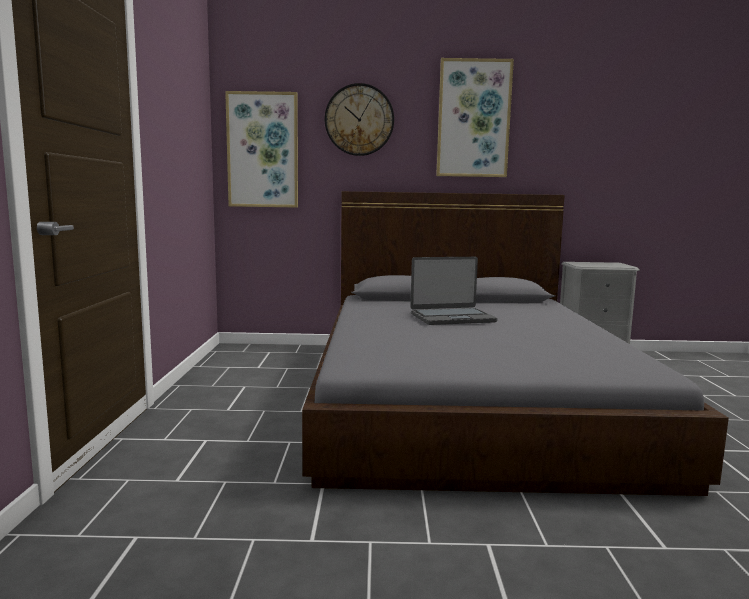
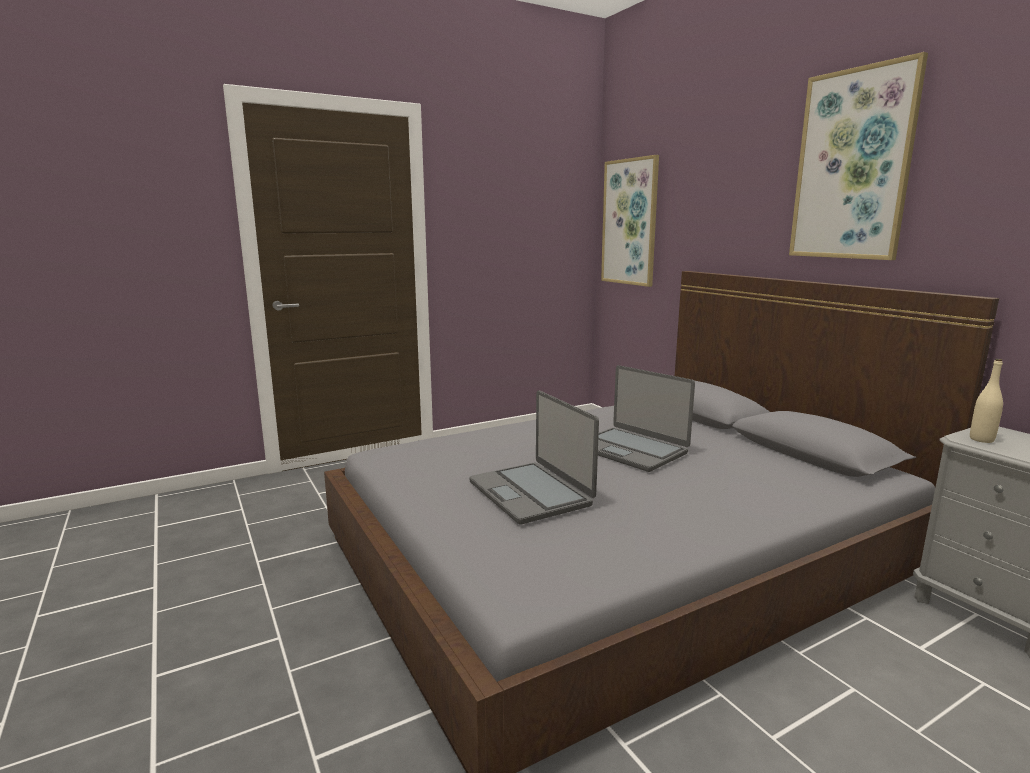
camera: 60 degrees right, 5 degrees up
(359, 120) = (712, 181): wall clock -> none
(504, 345) = (531, 493): none -> laptop
(586, 265) = (981, 439): none -> beige bottle

